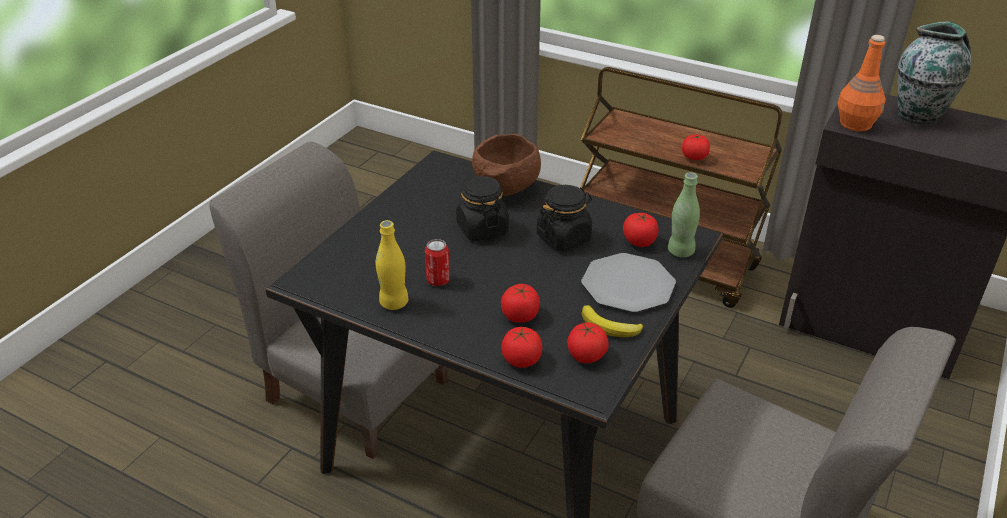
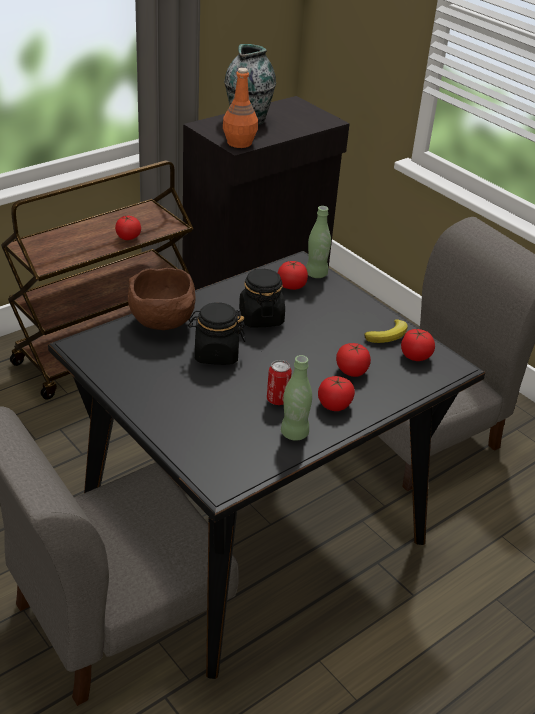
camera: 70 degrees left, 0 degrees up
(394, 303) = (294, 433): yellow bottle -> green bottle
(521, 360) = (406, 387): tomato -> tomato (334, 405)
(627, 285) = (342, 310): plate -> none

